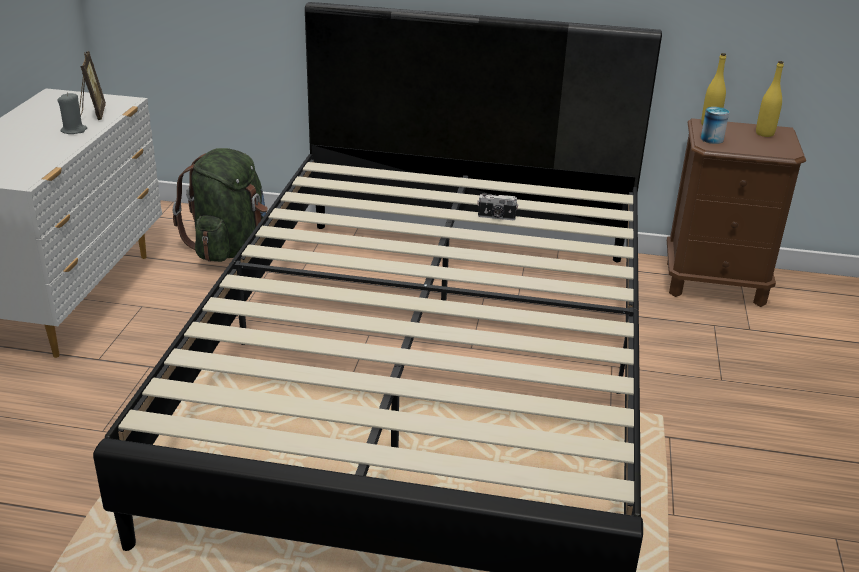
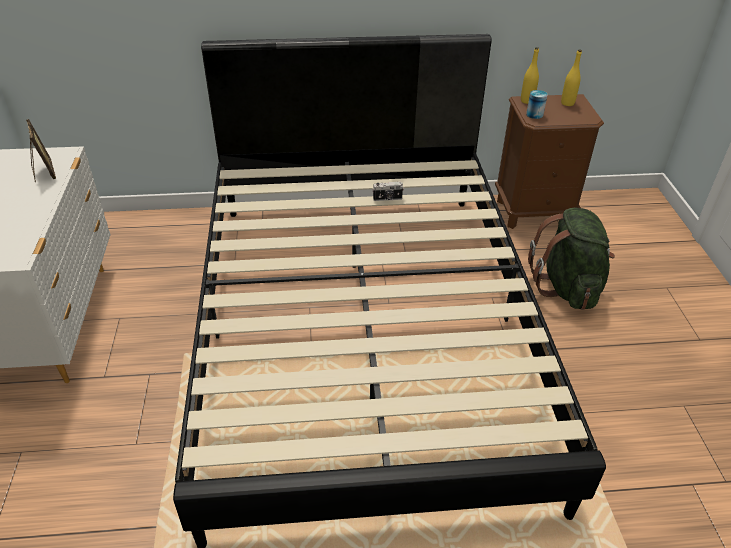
camera: 15 degrees left, 10 degrees up
(74, 130) = (36, 194): grey candle -> none
(229, 247) = (168, 247): green backpack -> green backpack (567, 287)

